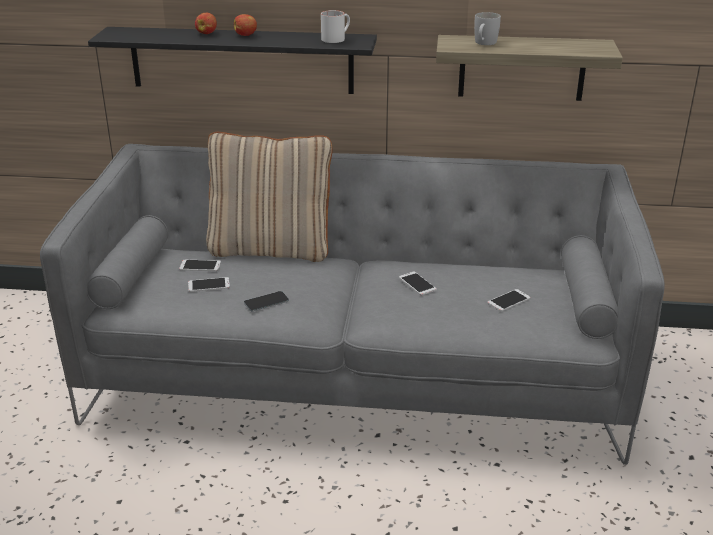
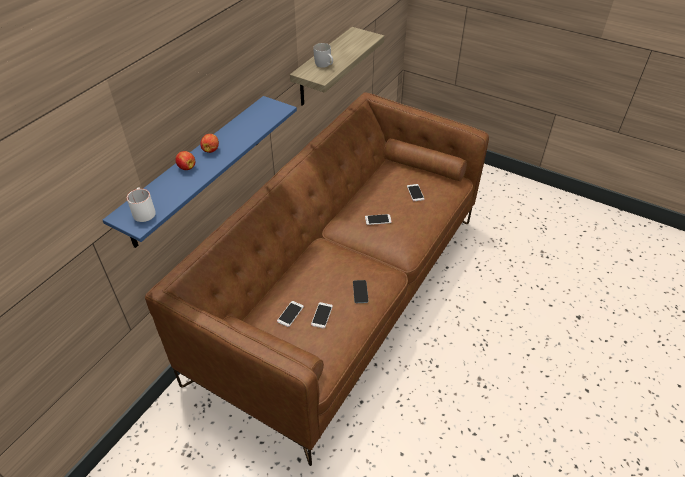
camera: 65 degrees left, 15 degrees up
(241, 60) = (197, 170): black shelf -> blue shelf
(271, 249) = (283, 271): beige pillow -> none
(336, 38) = (259, 113): white mug -> white mug (143, 211)
(356, 374) = (342, 294): grey sofa -> brown sofa

